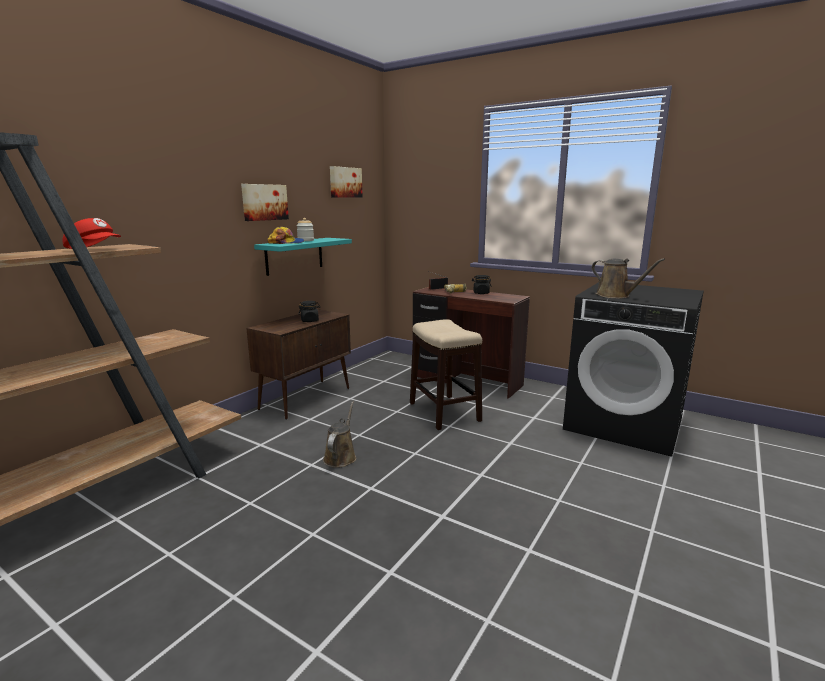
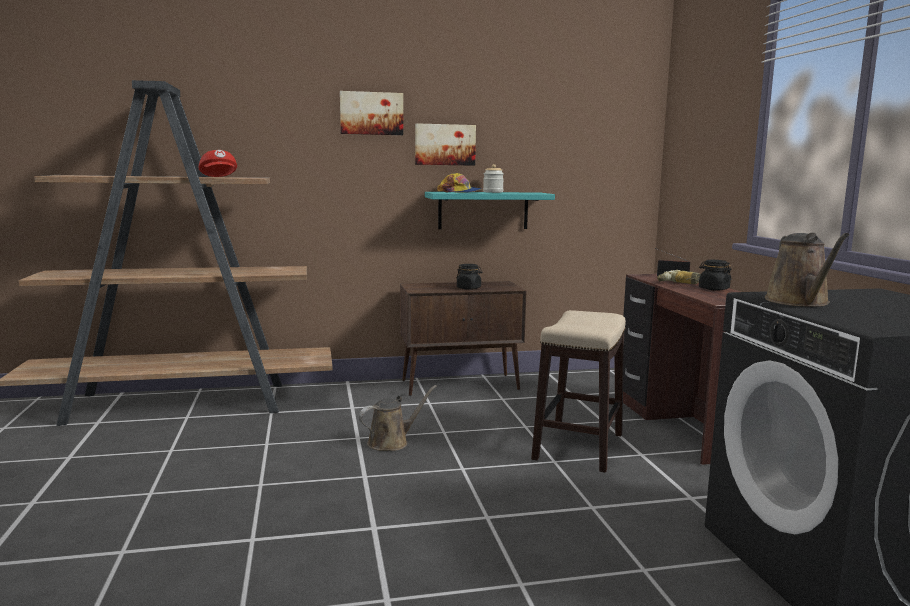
camera: 45 degrees right, 5 degrees down
(345, 182) = (581, 122): picture -> picture (371, 113)

